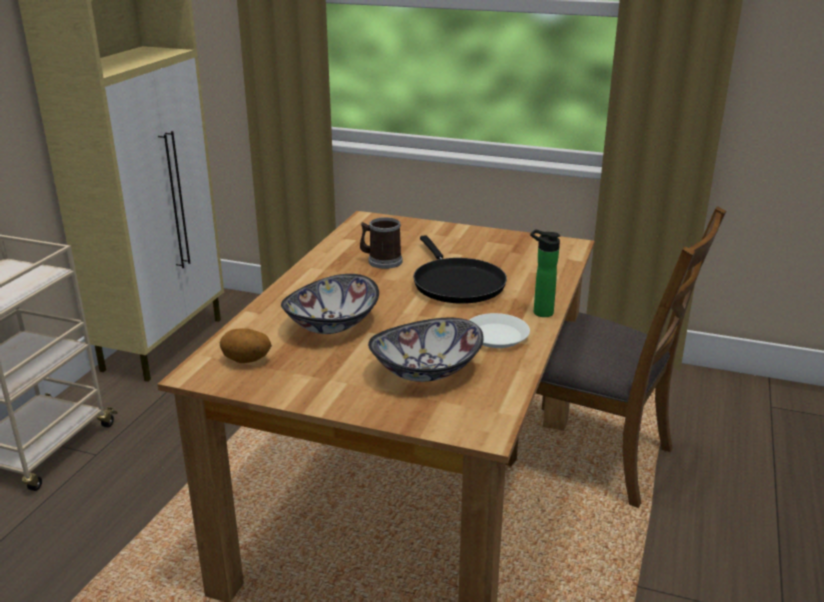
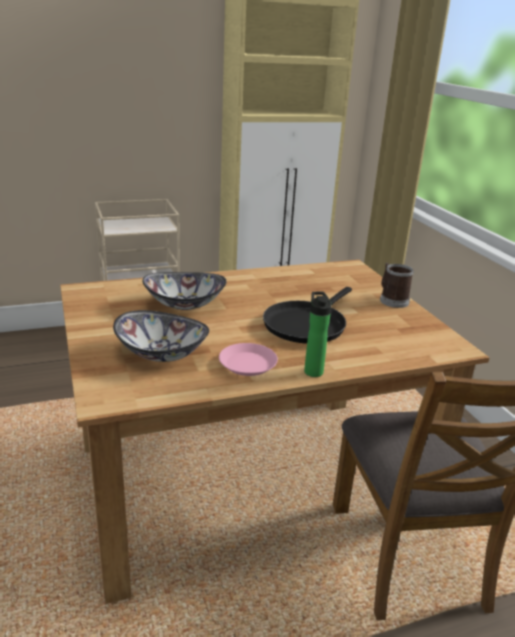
camera: 50 degrees right, 0 degrees up
(246, 361) = (109, 296): potato -> none
(381, 261) = (297, 290): mug -> mug (392, 300)
(496, 336) = (247, 364): white plate -> pink plate

